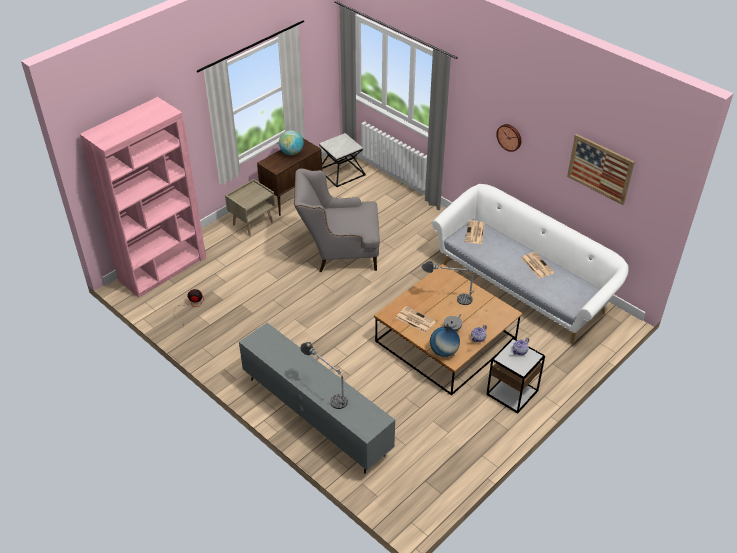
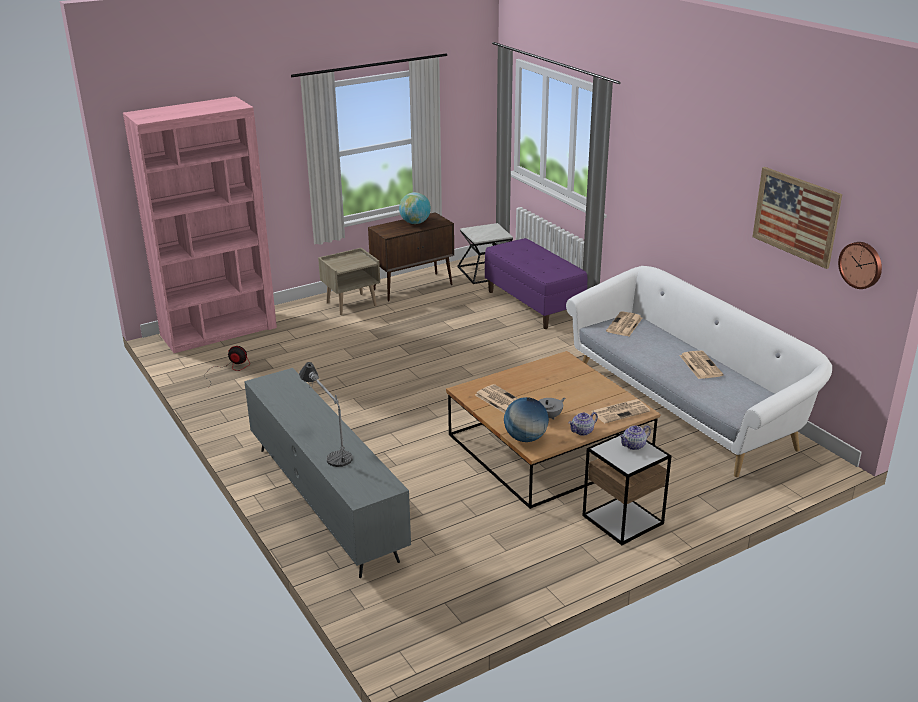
camera: 15 degrees right, 15 degrees down
(339, 253) = (444, 343): grey armchair -> none
(389, 203) = (534, 304): none -> purple bench
(448, 298) = (558, 384): table lamp -> none
(497, 315) = (620, 411): none -> newspaper
(509, 137) = (682, 191): wall clock -> wall clock (861, 264)

